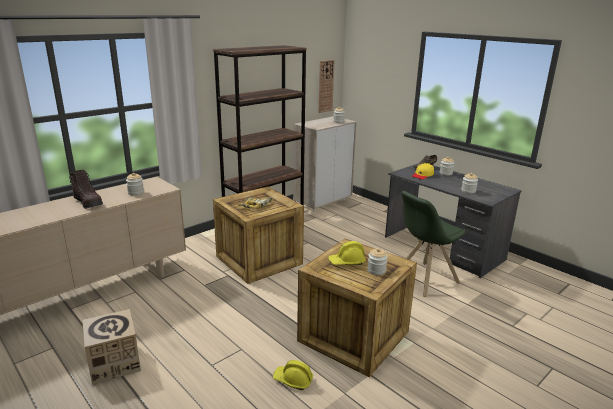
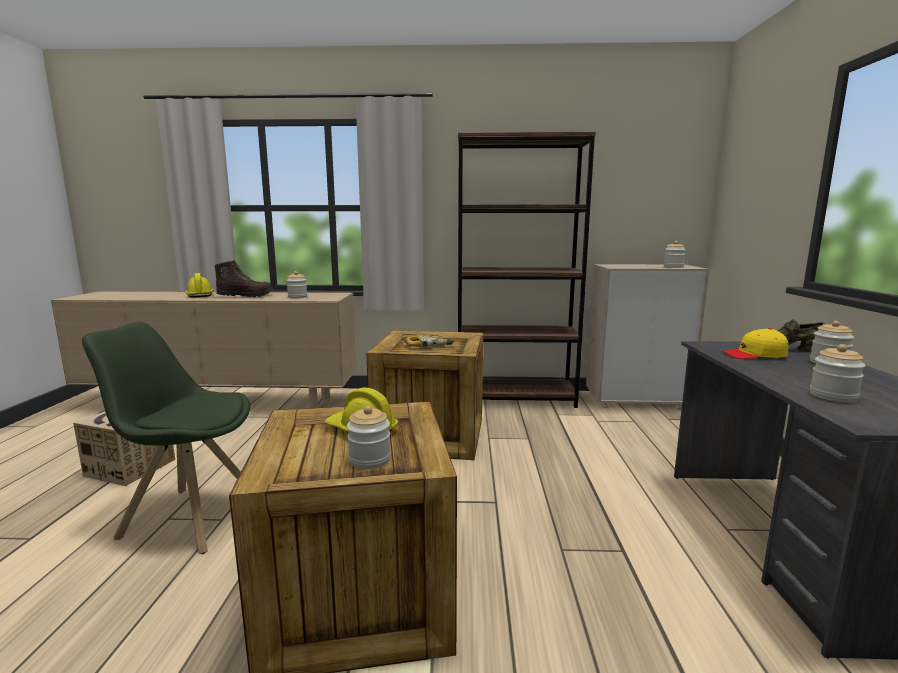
camera: 45 degrees right, 10 degrees down
(88, 202) = (245, 296): brown boot -> brown boot turned 105 degrees counterclockwise
(293, 380) = (177, 599): yellow hard hat -> yellow hard hat (199, 295)
(325, 86) = (671, 213): wall clock -> none
(424, 279) = (653, 579): green chair -> green chair (191, 517)

